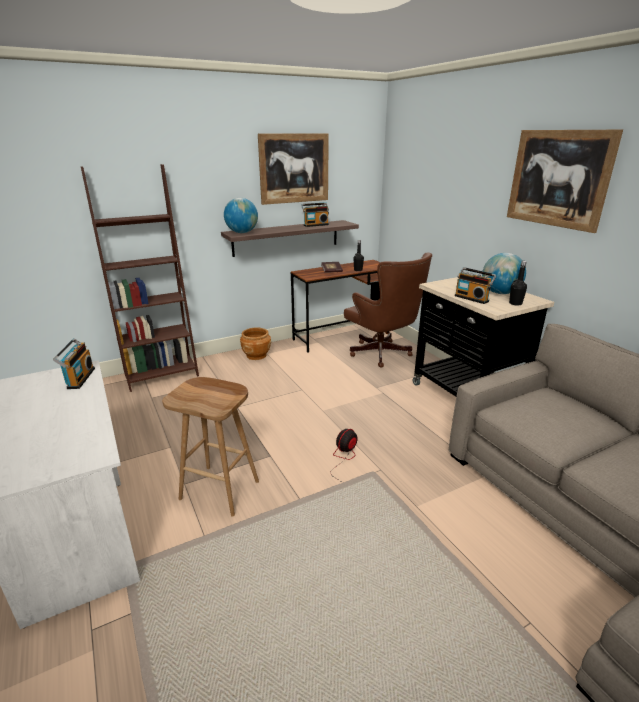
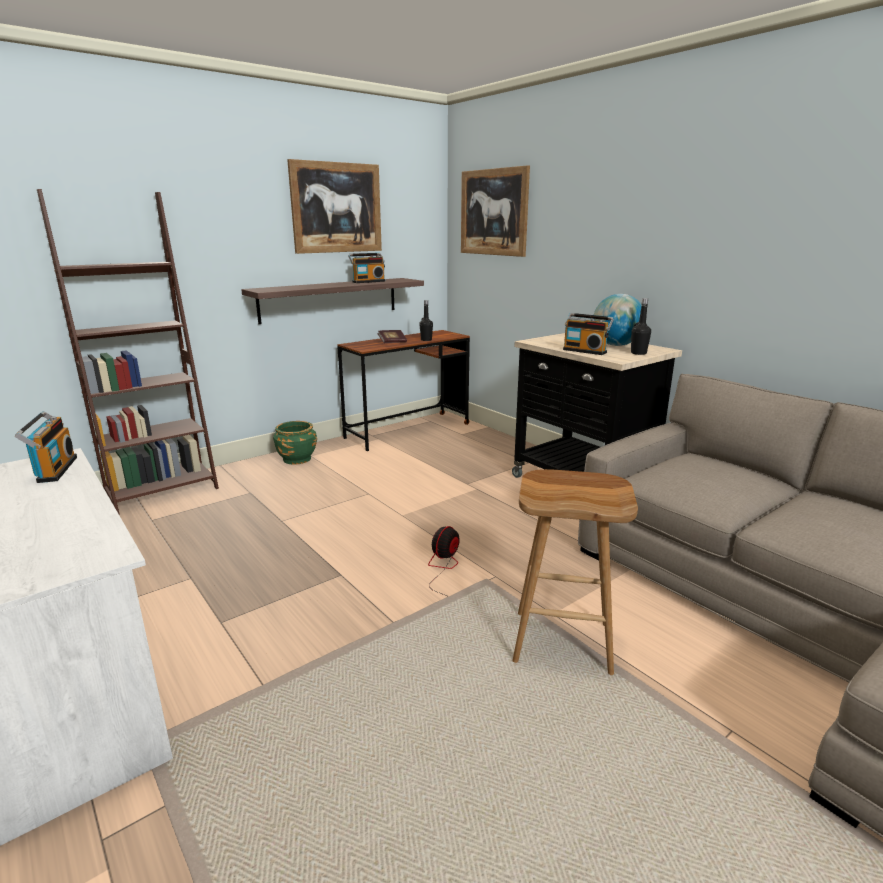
camera: 10 degrees left, 5 degrees down
(221, 489) = (277, 623): brown stool -> brown stool (563, 641)
(242, 232) = (272, 289): globe -> none
(256, 355) = (297, 459): brown planter -> green planter
(382, 354) = (466, 447): brown office chair -> none
(558, 179) = (673, 200): picture -> picture (493, 212)

